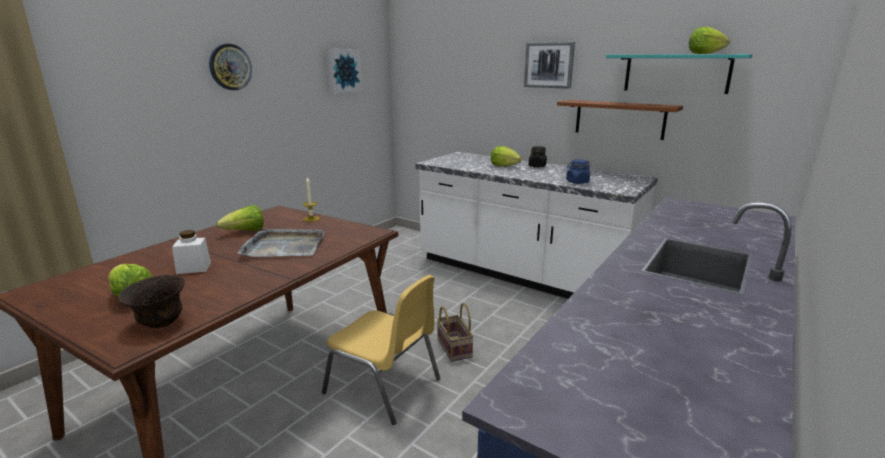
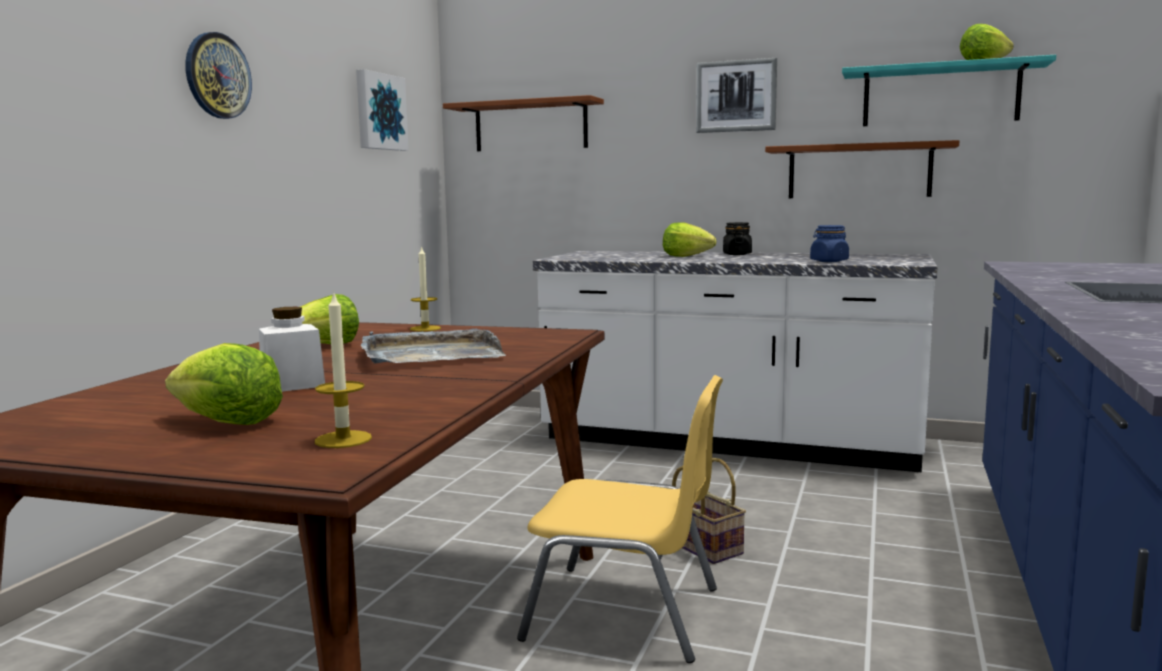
camera: 15 degrees left, 10 degrees down
(160, 323) = (343, 439): brown bowl -> candle
(435, 75) = (530, 126): none -> brown shelf

